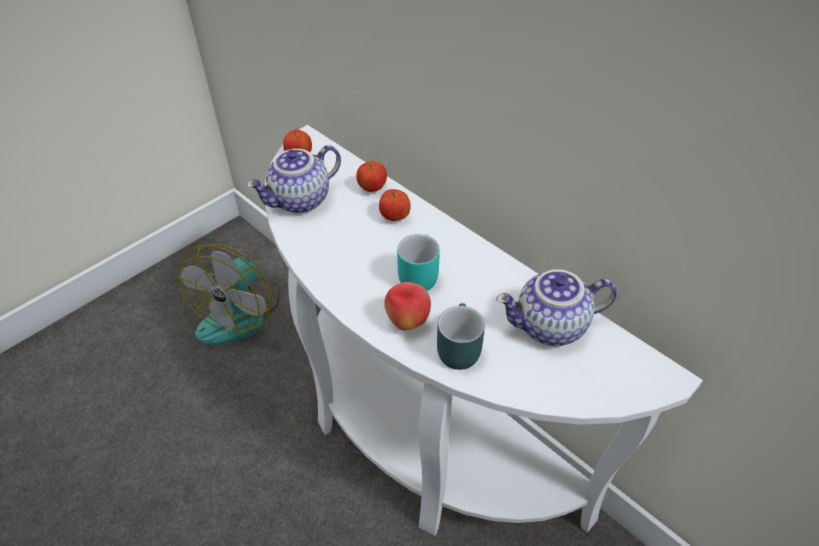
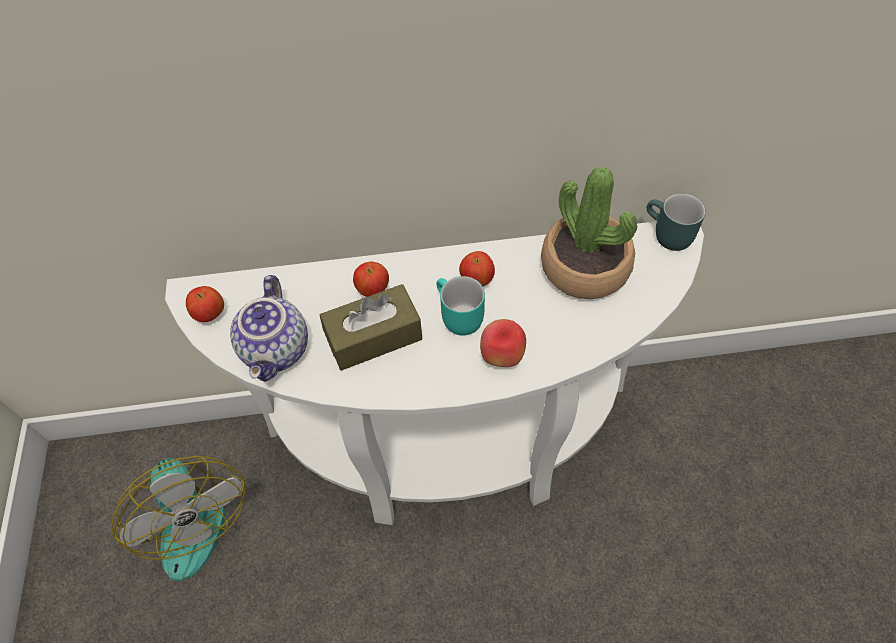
camera: 50 degrees left, 10 degrees up
(355, 240) = (374, 337): none -> brown tissue box
(372, 188) = (319, 283): apple -> apple (476, 280)
(455, 347) = (555, 341): turquoise mug -> turquoise mug (666, 236)
(550, 327) = (585, 267): teapot -> potted plant

